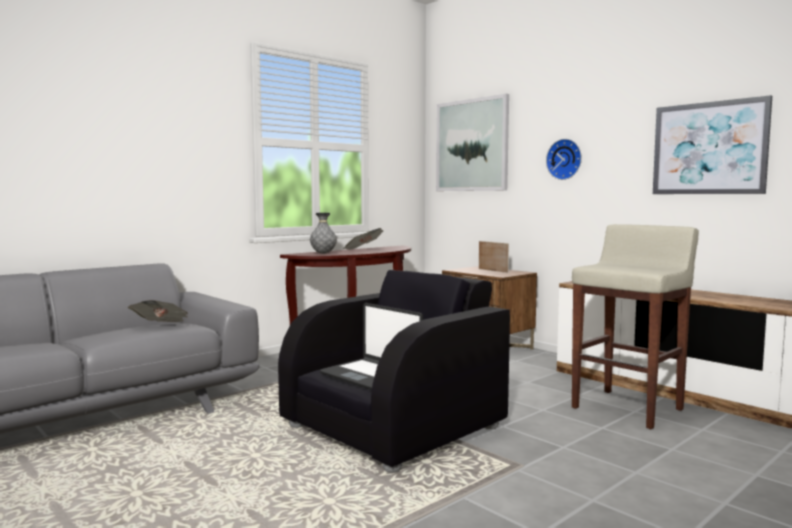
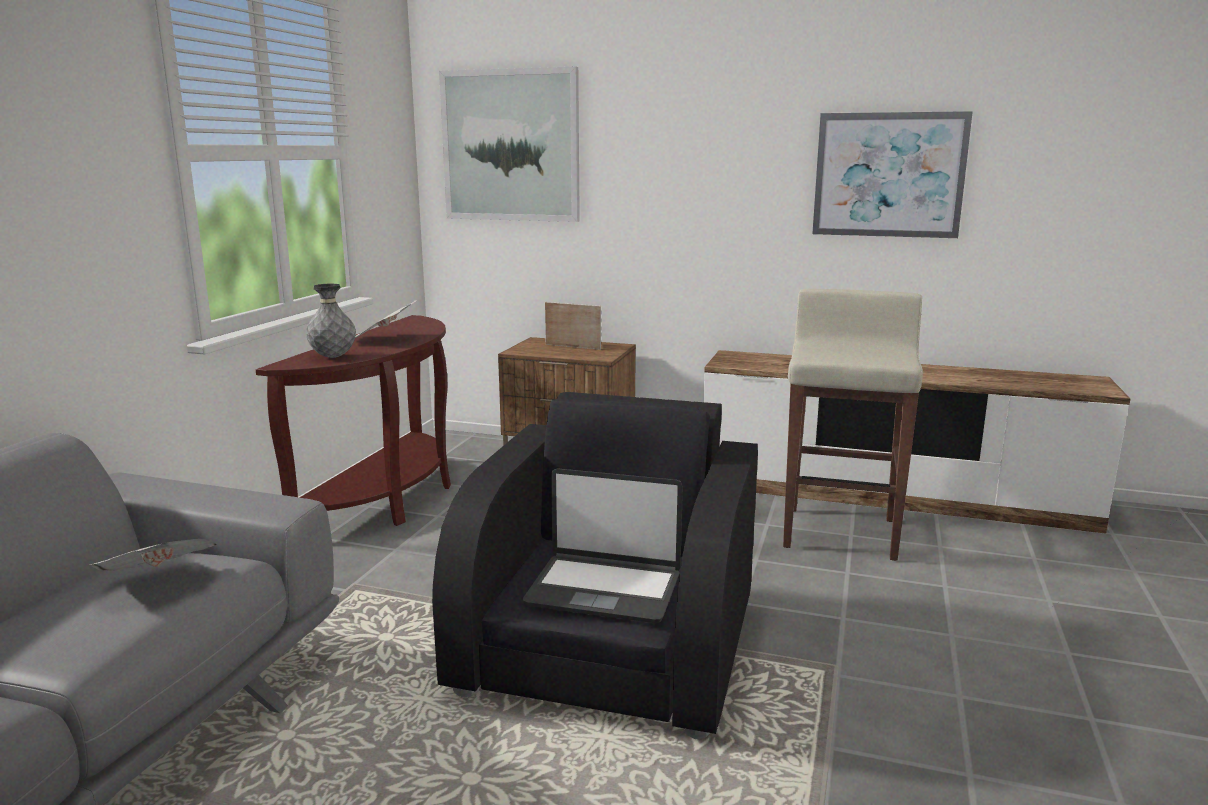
camera: 30 degrees left, 10 degrees up
(565, 159) = (677, 178): wall clock -> none

